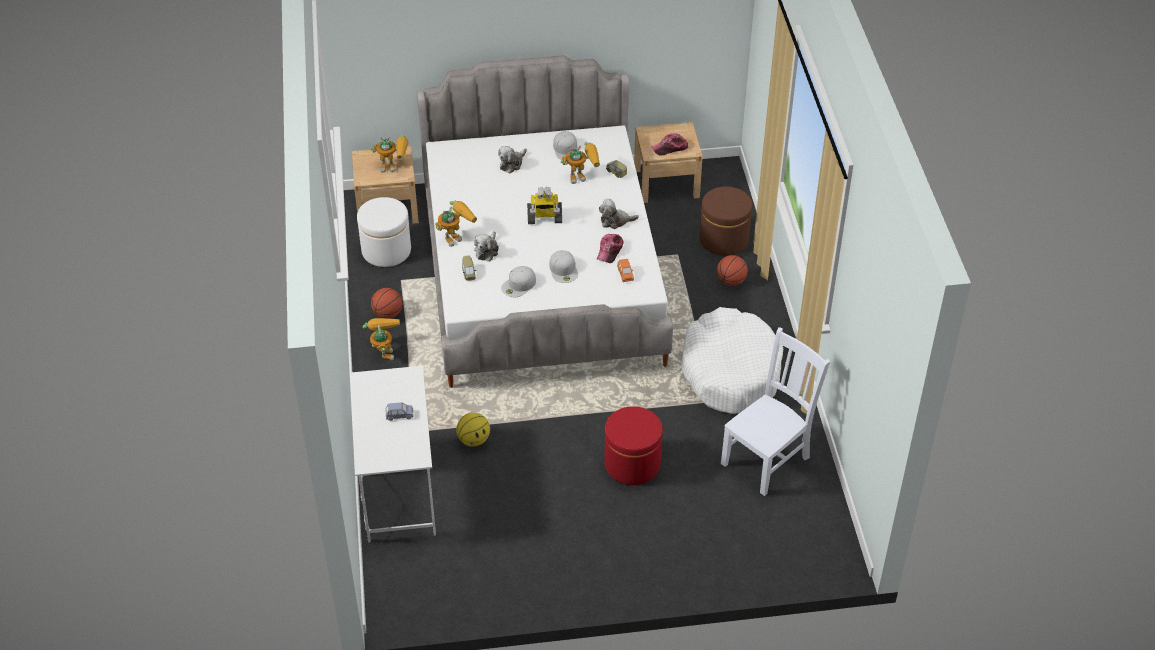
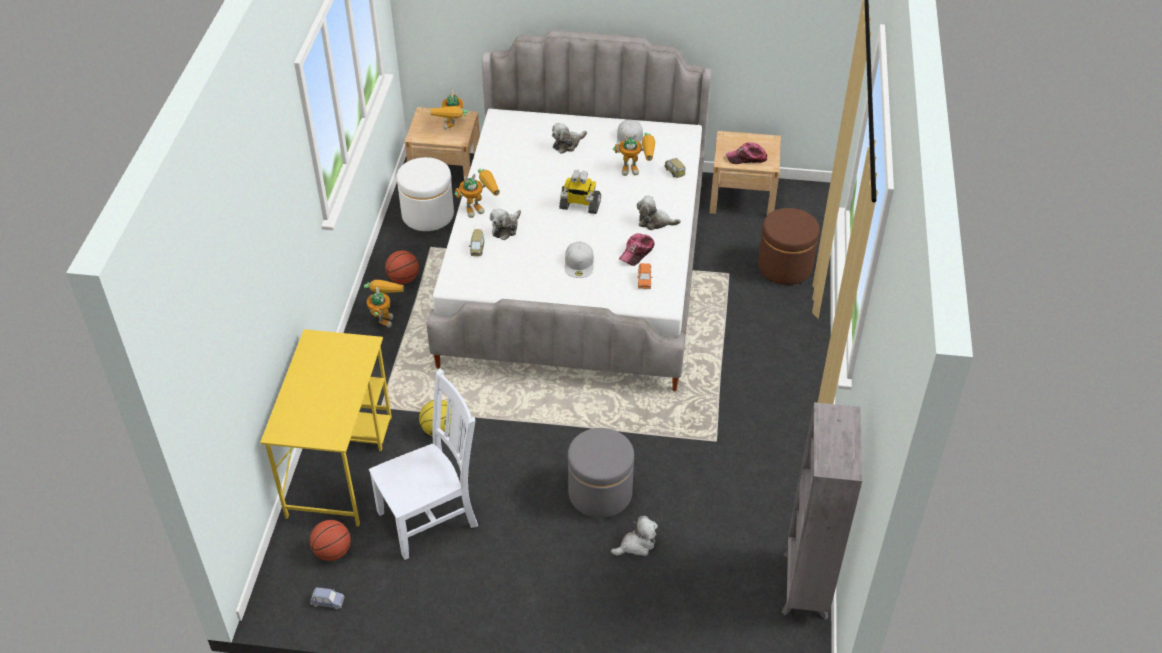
camera: 15 degrees right, 0 degrees up
(394, 166) = (452, 129): toy robot -> toy robot turned 75 degrees clockwise
(398, 488) = (340, 465): white desk -> yellow desk
(399, 415) = (335, 386): blue toy car -> blue toy car (328, 602)
(519, 285) = (525, 270): white cap -> none
(632, 464) = (600, 493): red ottoman -> grey ottoman
(677, 499) = (636, 545): none -> plush toy
(730, 371) = (745, 411): white dog bed -> none
(731, 281) = (778, 312): basketball -> basketball (332, 551)
(767, 459) = (755, 520): white chair -> white chair (431, 517)
(824, 503) = (804, 587): none -> grey bookcase

